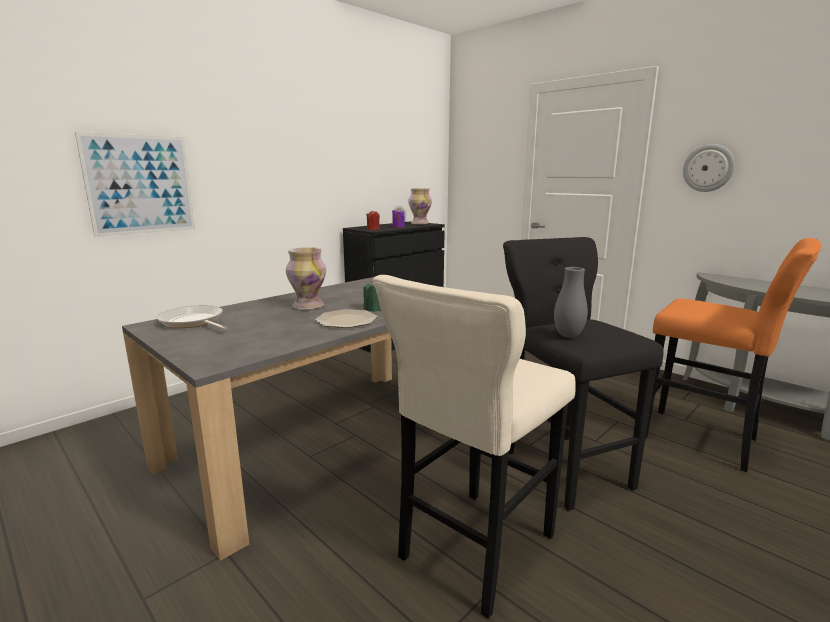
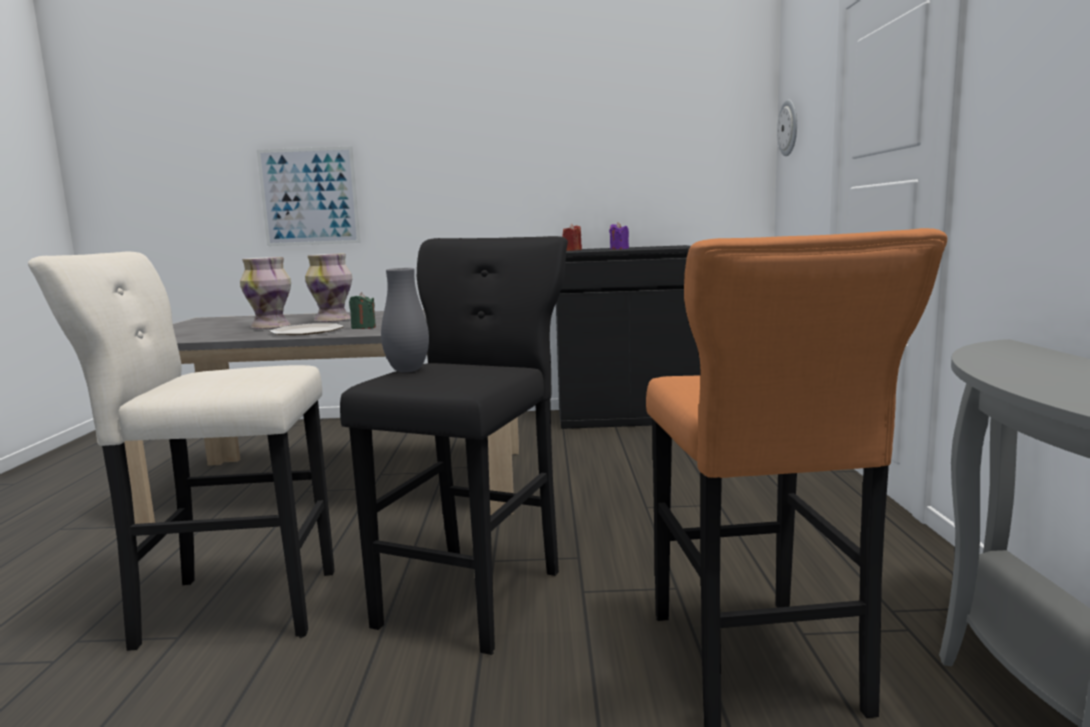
camera: 45 degrees right, 5 degrees down
(193, 322) = (230, 320): frying pan -> none
(419, 223) = (671, 246): vase -> vase (271, 327)
(708, 168) = (1036, 96): wall clock -> wall clock (789, 128)

